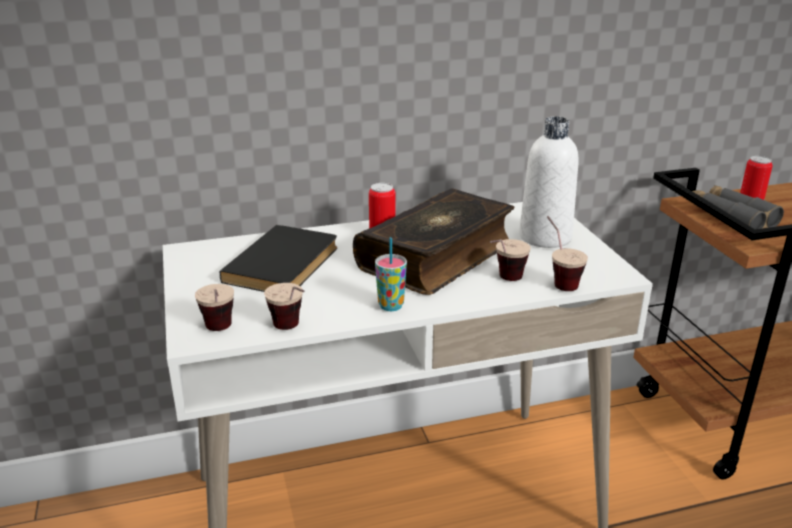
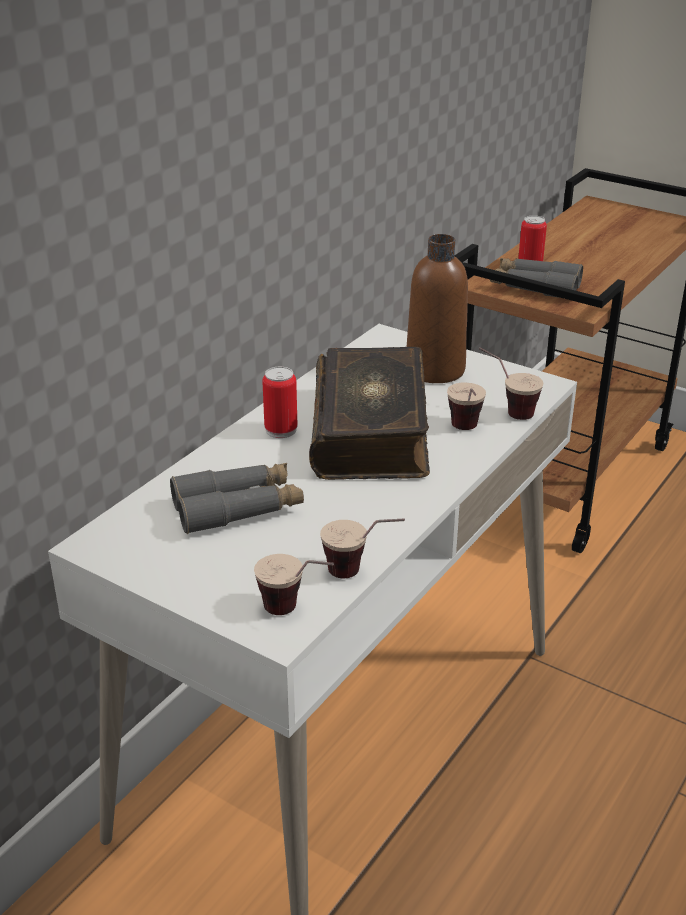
camera: 40 degrees left, 5 degrees up
(286, 264) = (238, 508): black book -> grey binoculars
(391, 306) = (409, 503): cup -> none
(545, 237) = (435, 370): white bottle -> brown bottle

